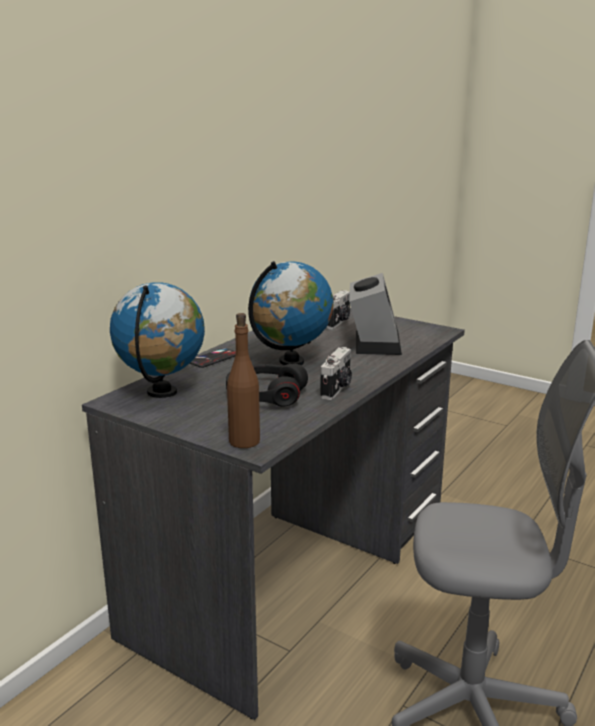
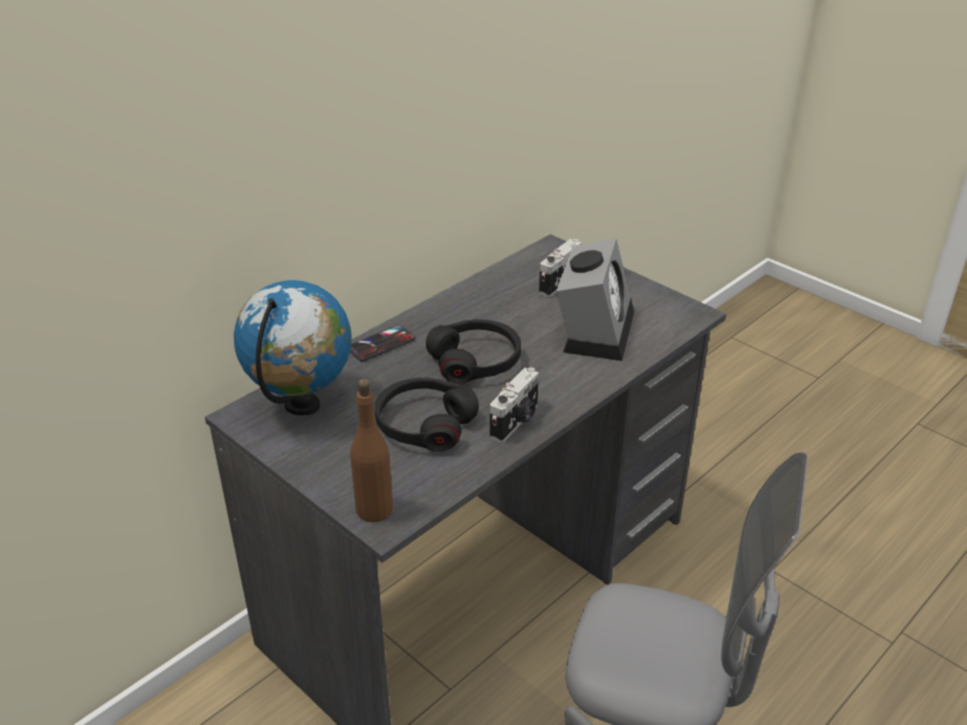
camera: 10 degrees right, 15 degrees up
(291, 362) = (475, 361): globe -> black headphones

